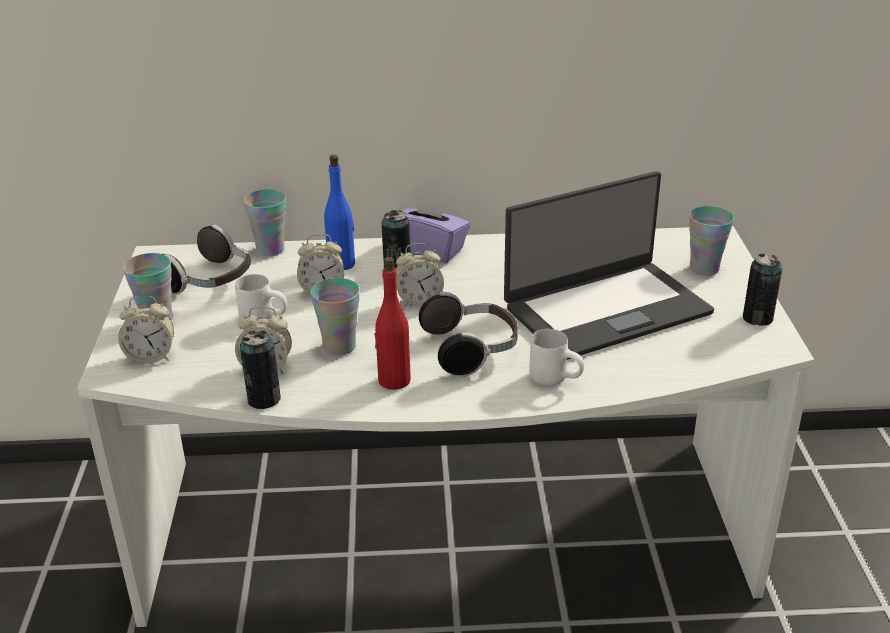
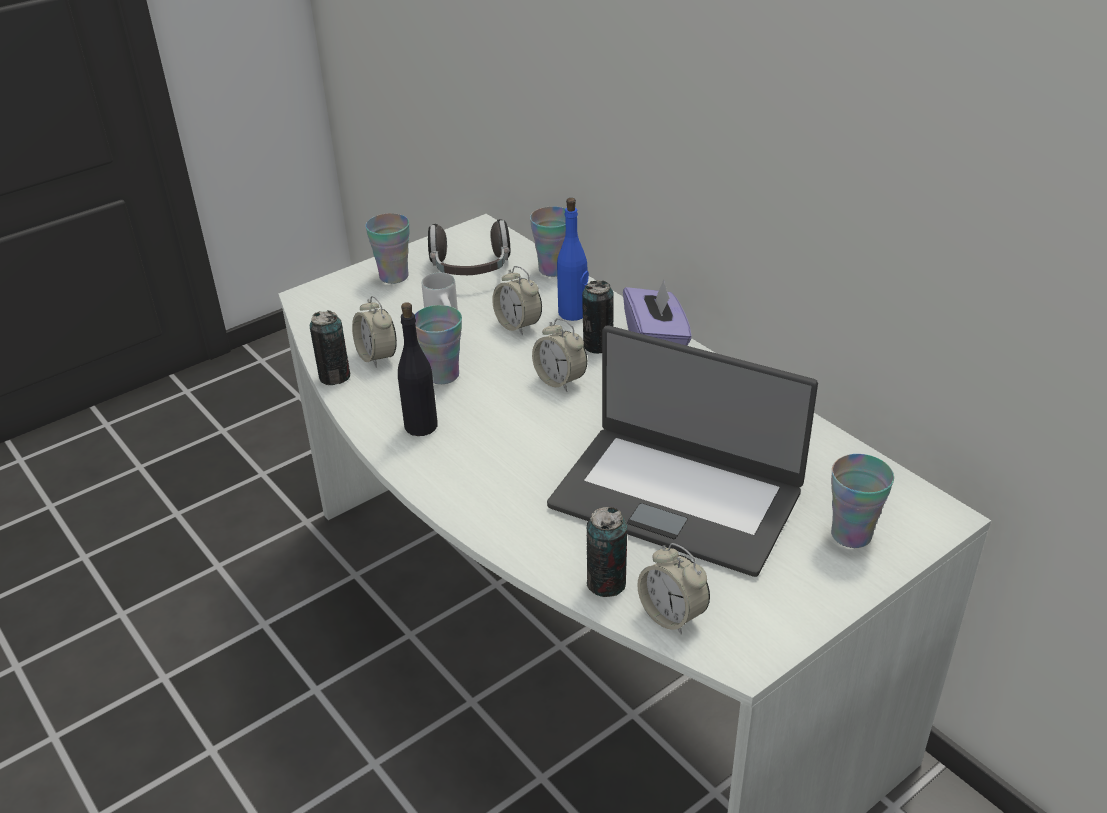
camera: 55 degrees right, 5 degrees up
(151, 357) = (342, 300): alarm clock -> alarm clock (672, 615)
(393, 380) = (420, 426): red bottle -> black bottle
(471, 350) = (510, 446): headphones -> none
(556, 378) = (515, 517): white mug -> none
(757, 318) = (789, 617): can -> can (606, 583)

